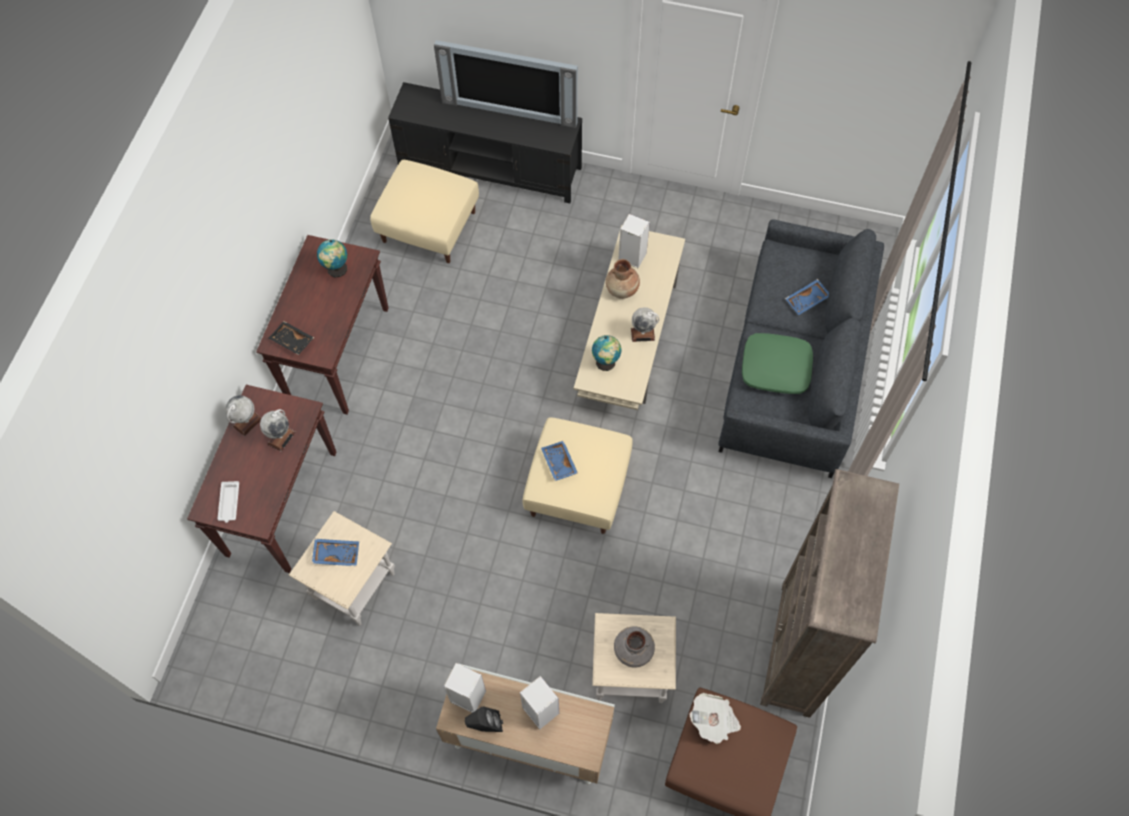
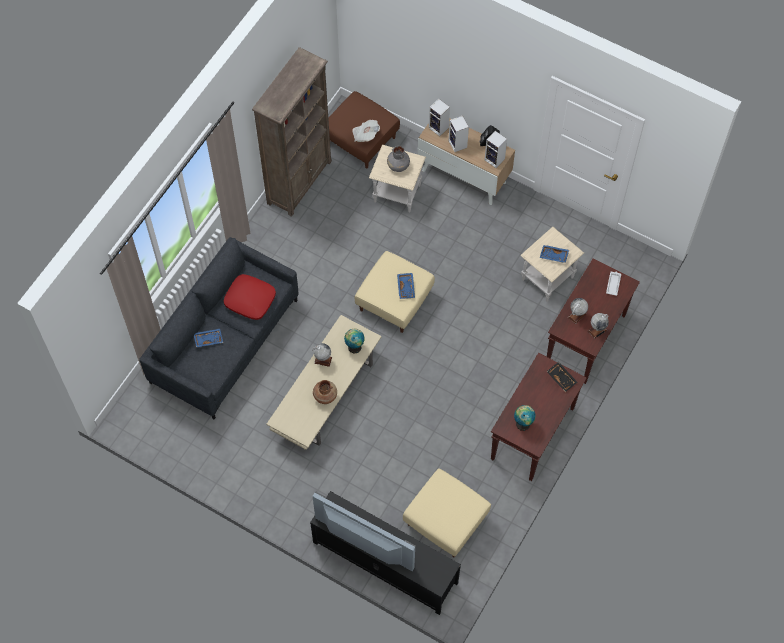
camera: 165 degrees left, 0 degrees up
(631, 256) = (310, 419): speaker -> speaker (439, 128)
(775, 368) = (250, 299): green pillow -> red pillow

